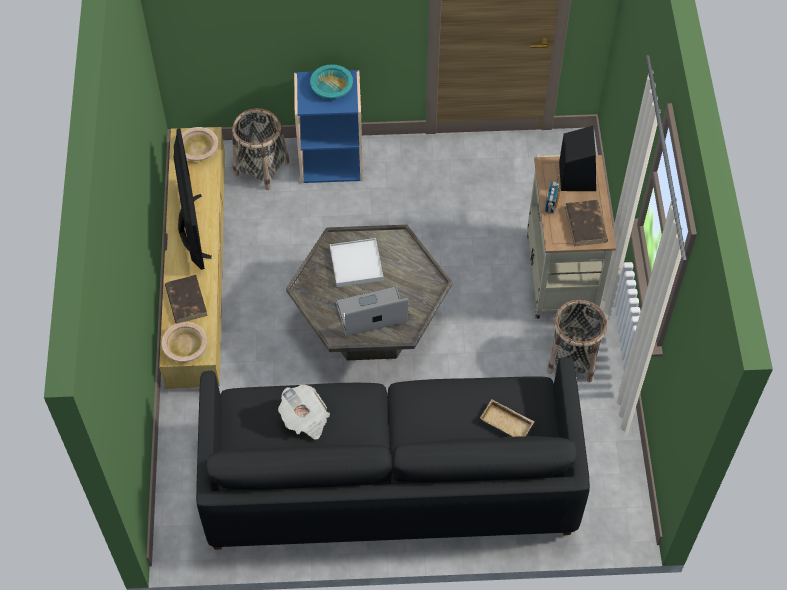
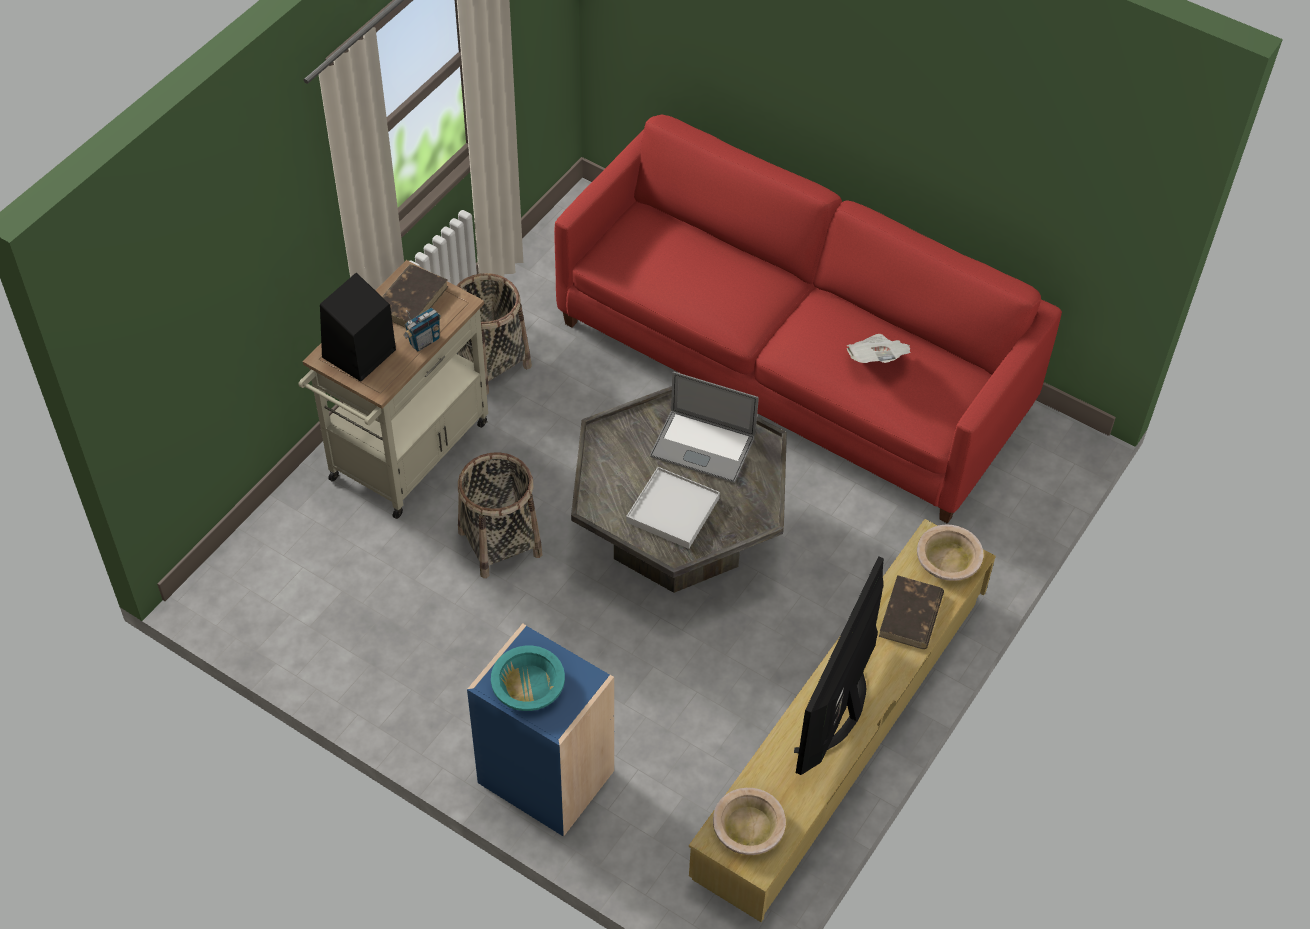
camera: 145 degrees left, 5 degrees down
(261, 168) = (649, 830): basket -> basket (500, 542)
(389, 481) = (793, 366): black sofa -> red sofa
(507, 422) = (663, 242): beige tray -> none

